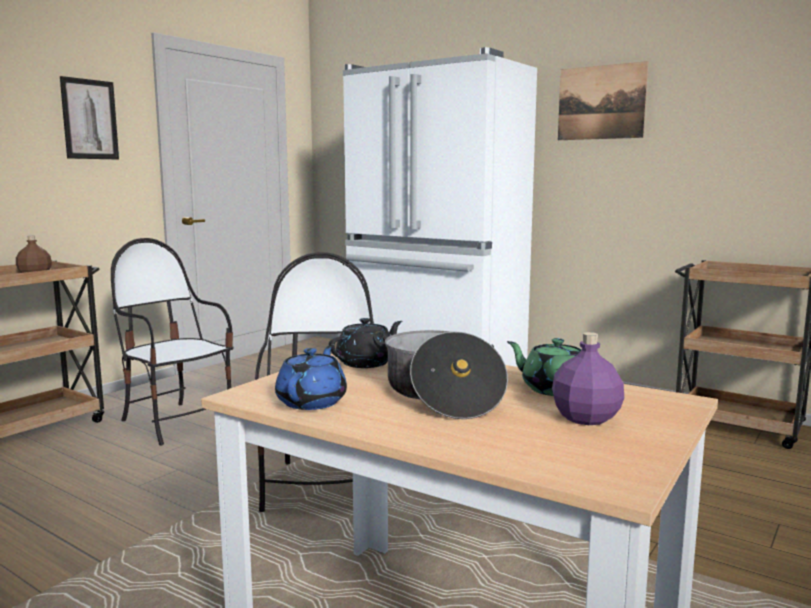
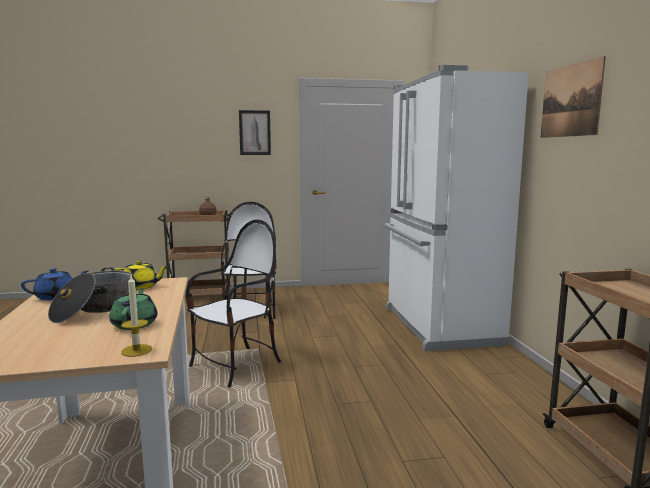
camera: 45 degrees right, 0 degrees up
(367, 363) = (141, 287): black teapot -> yellow teapot
(586, 418) = (80, 341): purple bottle -> none
(666, 402) = (136, 350): none -> candle

